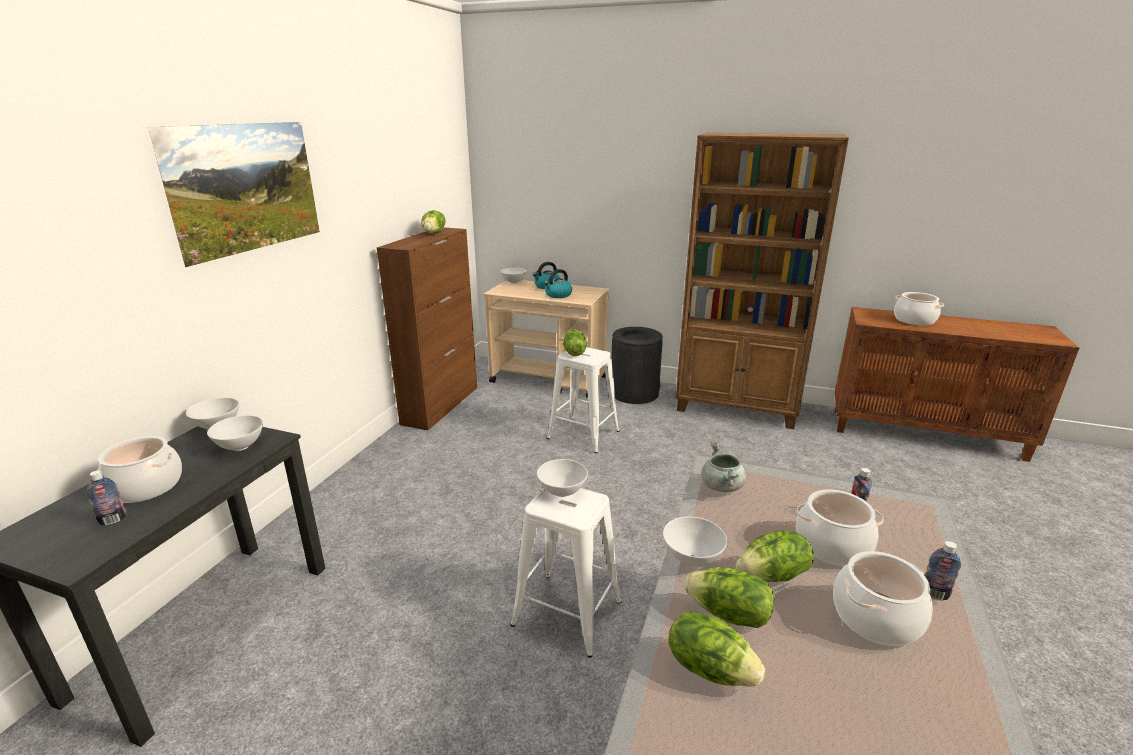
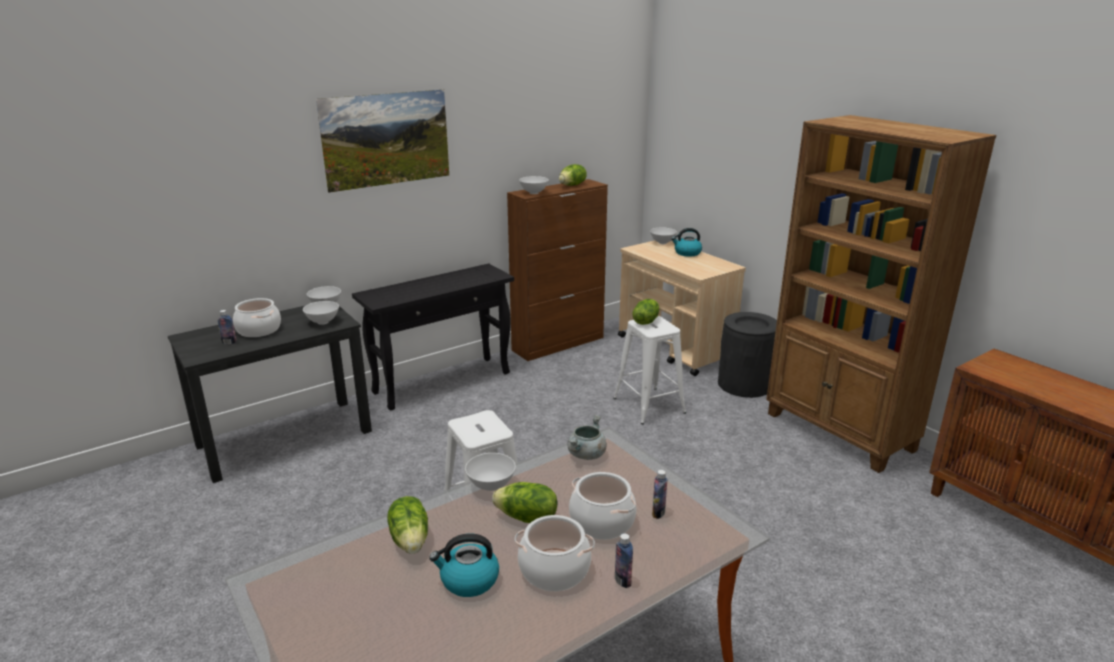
camera: 35 degrees right, 0 degrees up
(357, 481) = (443, 382): none -> black console table
(558, 295) = (684, 263): kettle -> kettle (468, 580)
(561, 492) = (485, 419): white bowl -> white bowl (533, 193)
(728, 615) = (463, 523): lettuce -> none
(914, 320) = (1049, 383): cooking pot -> none

